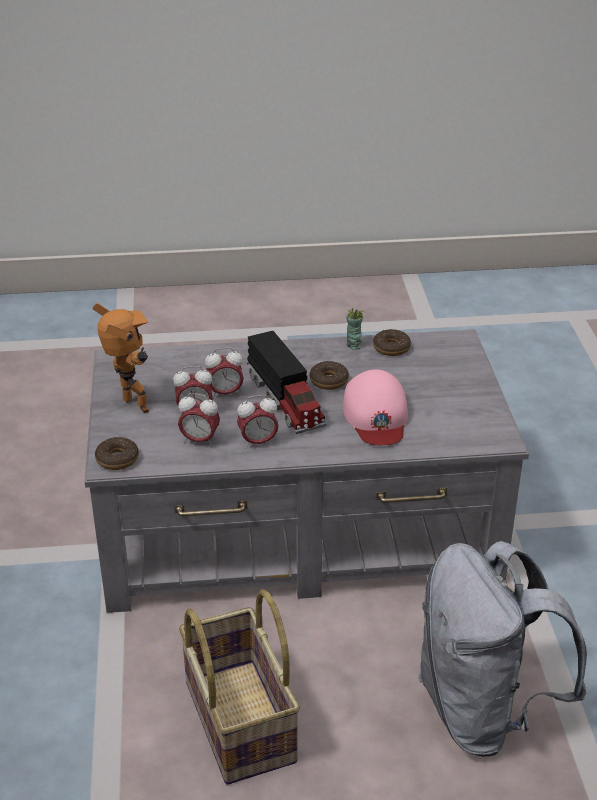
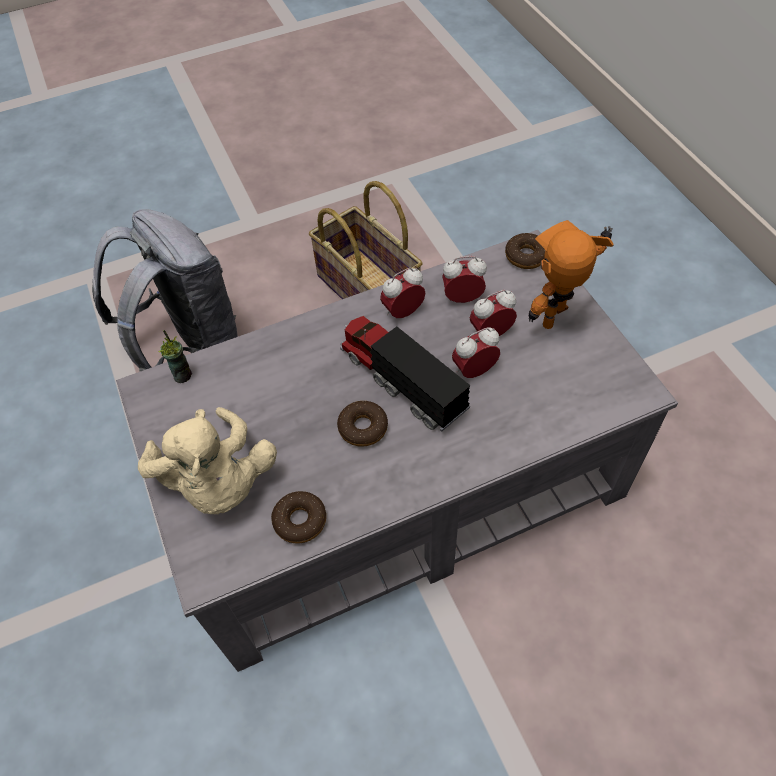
camera: 165 degrees right, 20 degrees up
(132, 408) = (560, 320): toy robot -> toy robot turned 105 degrees clockwise
(353, 345) = (353, 510): cup -> cup (183, 375)
(376, 416) = (290, 385): pink cap -> none
(445, 375) = (218, 483): none -> beige plush toy

